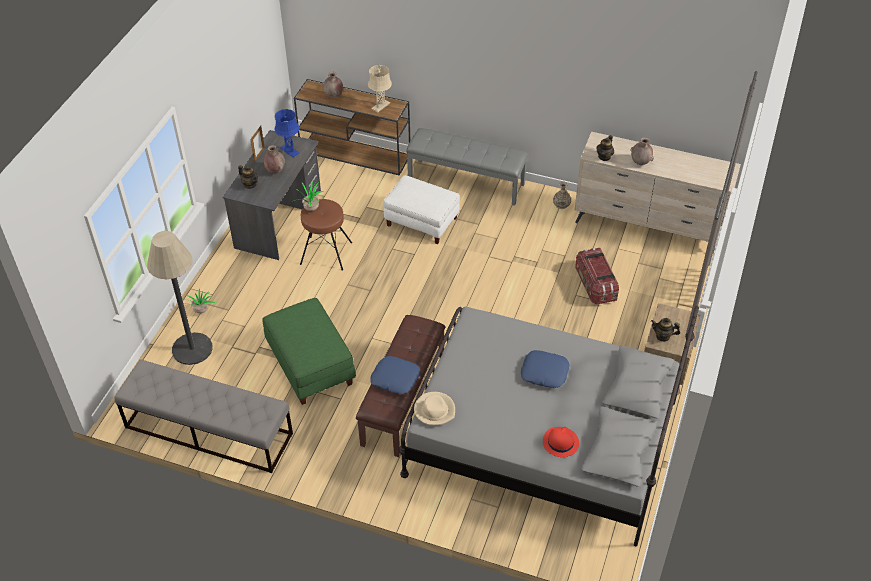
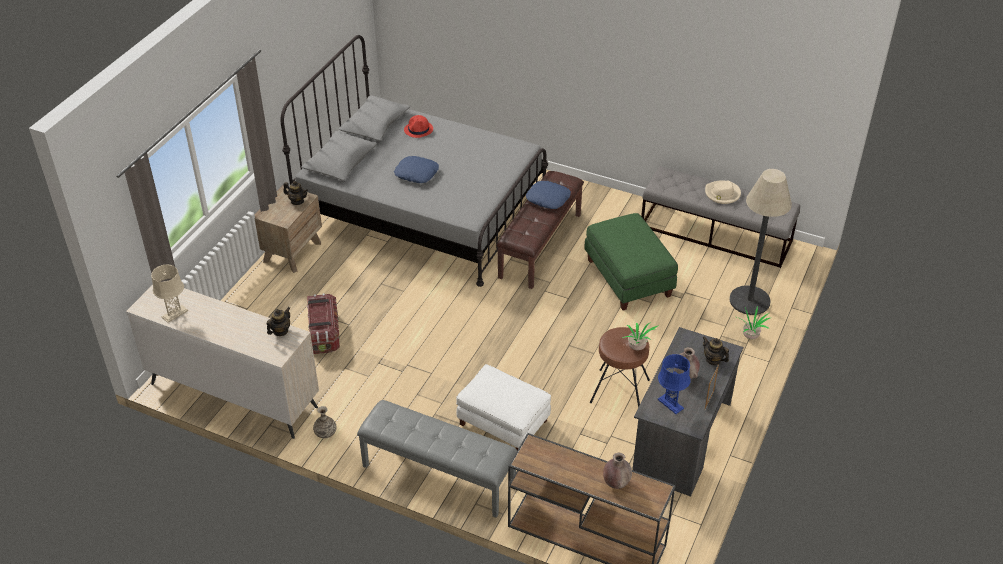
camera: 175 degrees left, 5 degrees down
(380, 106) = (549, 460): beige table lamp -> beige table lamp (175, 314)
(434, 410) = (516, 153): beige hat -> beige hat (722, 194)
(640, 163) = (241, 320): brown vase -> none

